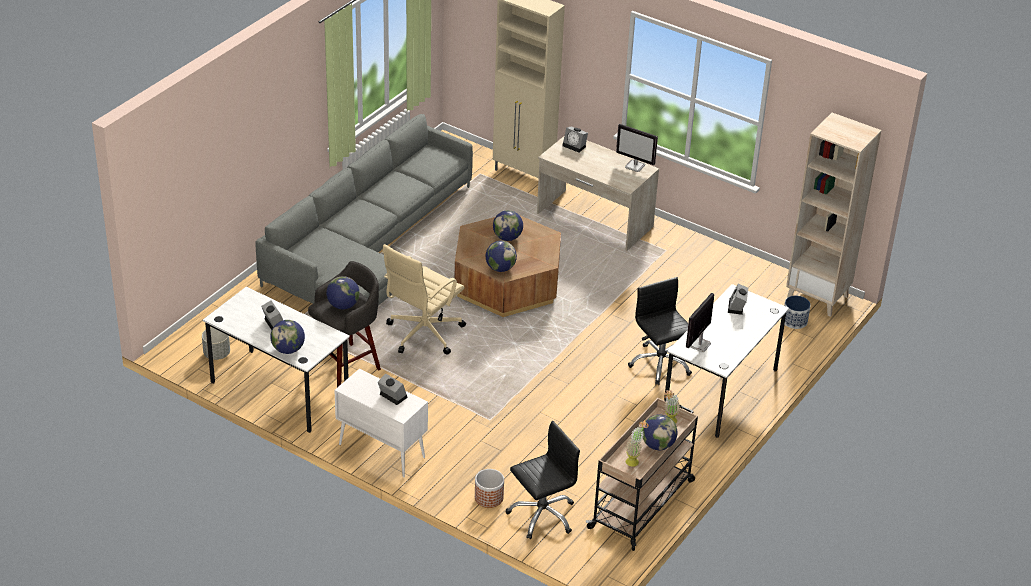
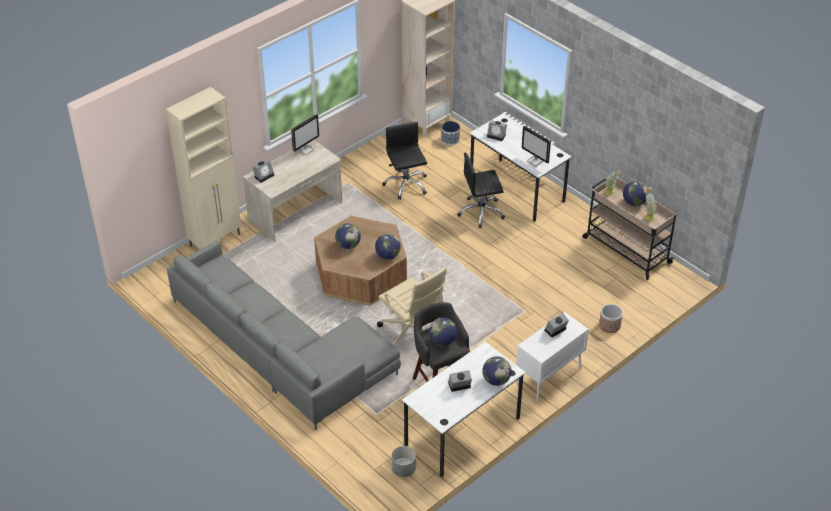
camera: 75 degrees left, 5 degrees up
(542, 515) = (631, 301): black office chair -> black office chair (406, 185)

